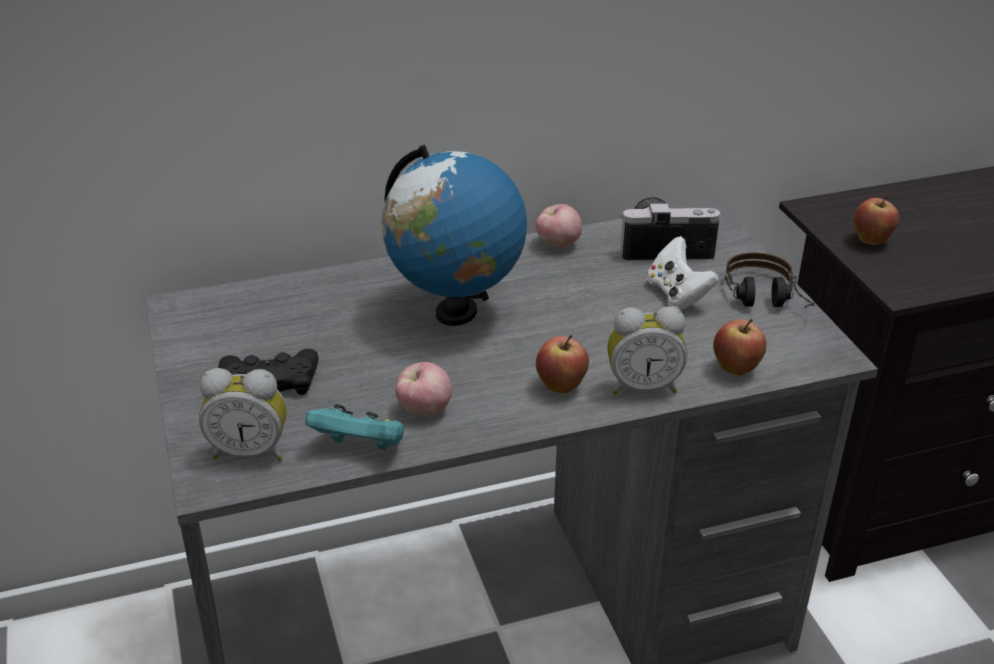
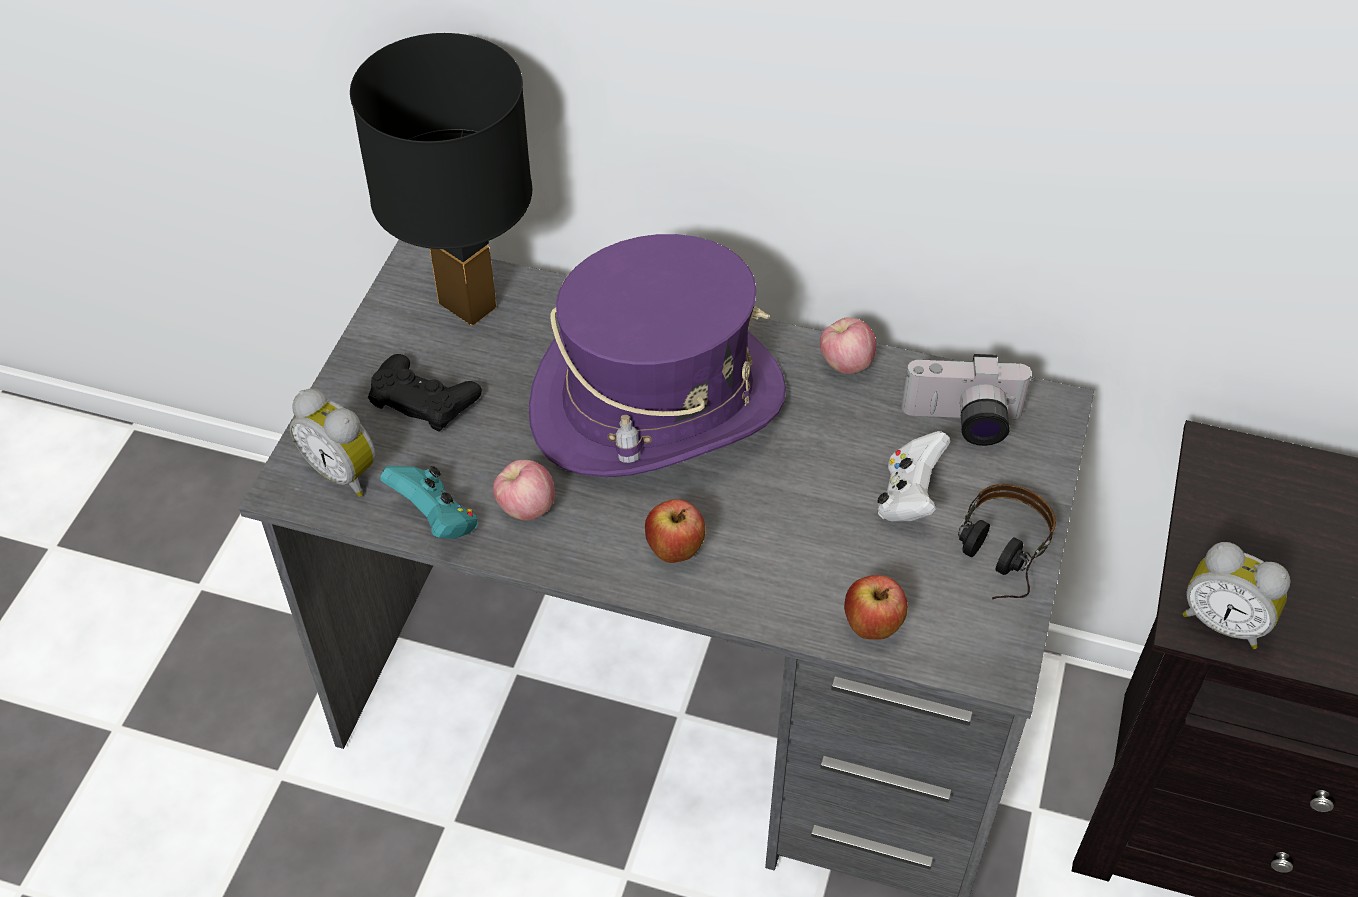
camera: 35 degrees right, 15 degrees up
(244, 314) = (465, 305): none -> black table lamp
(455, 313) = (658, 404): globe -> purple hat
(642, 386) = (755, 594): alarm clock -> alarm clock (1223, 621)
(665, 245) = (963, 423): camera -> camera turned 150 degrees clockwise
(871, 241) = (1237, 535): apple -> none

